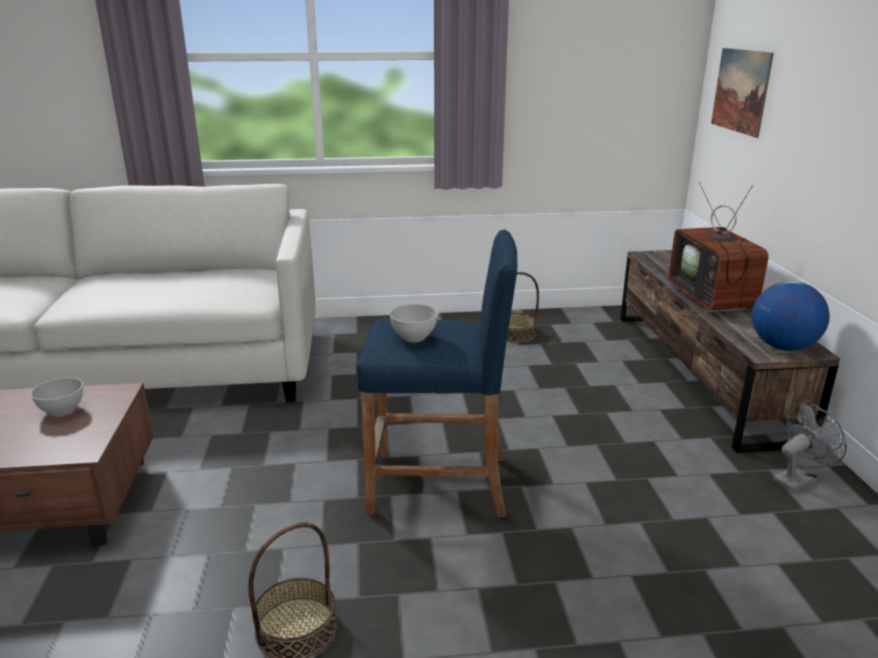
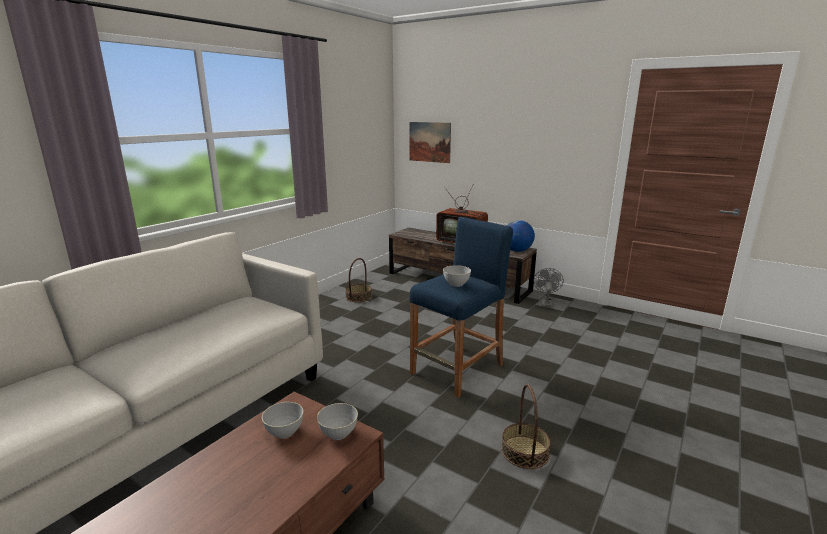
camera: 50 degrees left, 5 degrees down
(78, 438) = (338, 433): none -> grey bowl

